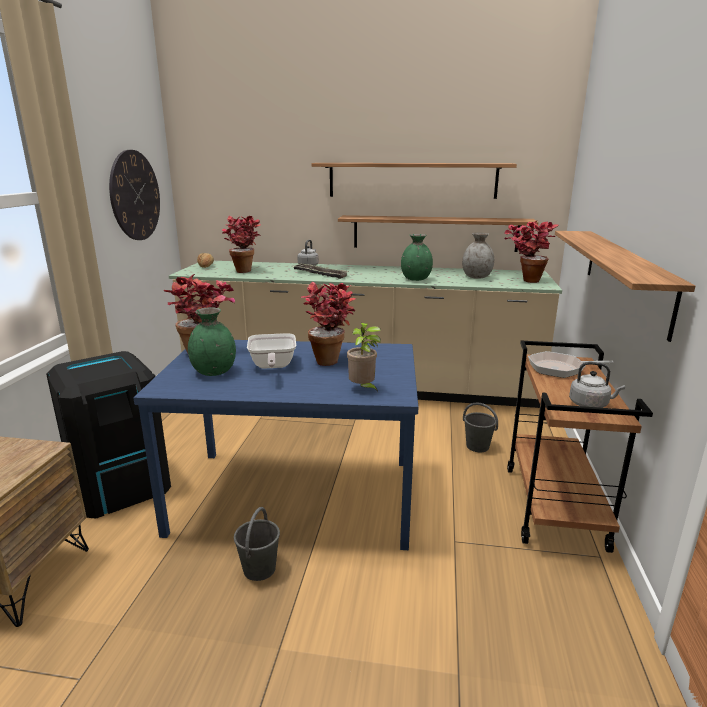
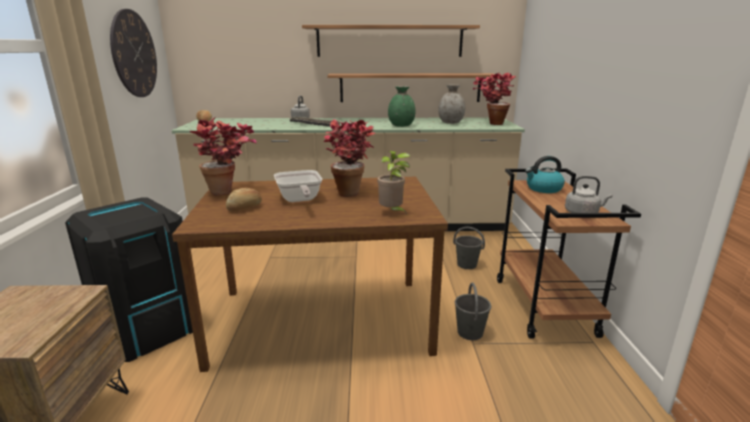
camera: 10 degrees left, 0 degrees up
(214, 372) = (245, 207): green vase -> bread
(245, 270) = (244, 124): potted plant -> none
(259, 569) = (306, 389): grey bucket -> grey bucket (470, 333)
(294, 496) = (320, 321): blue dining table -> brown dining table
(559, 368) = (543, 189): frying pan -> kettle
(625, 276) = (593, 107): shelf -> none

